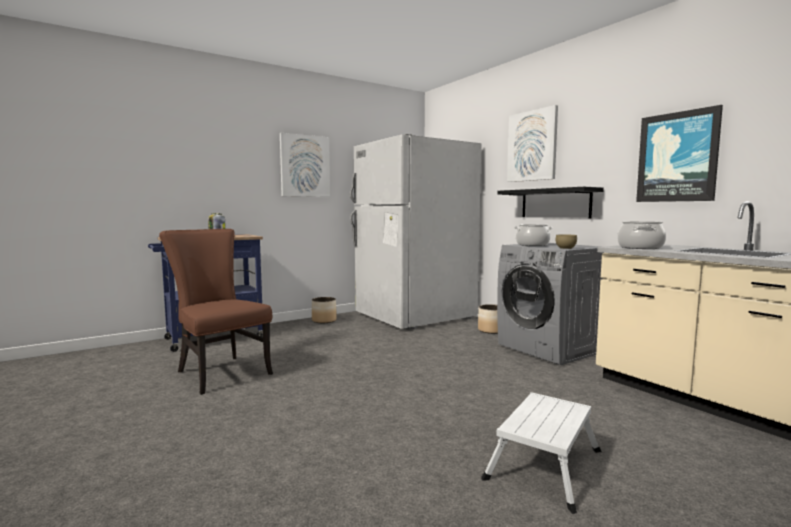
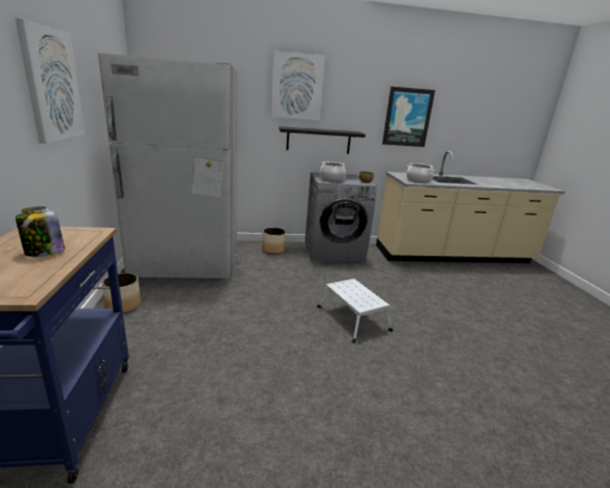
camera: 65 degrees left, 15 degrees up
(220, 371) = (234, 432): brown chair -> none
(544, 465) = (487, 322): white step ladder -> white step ladder (353, 318)

